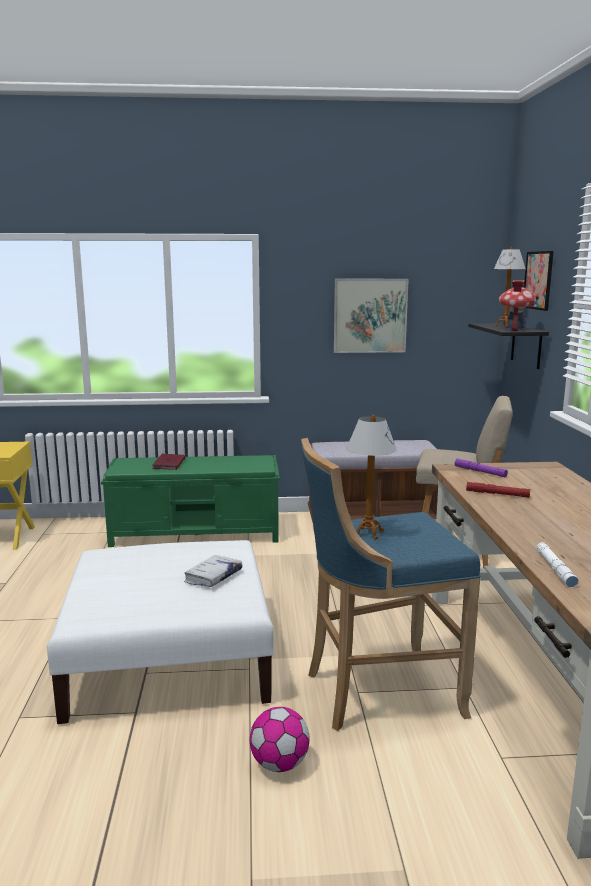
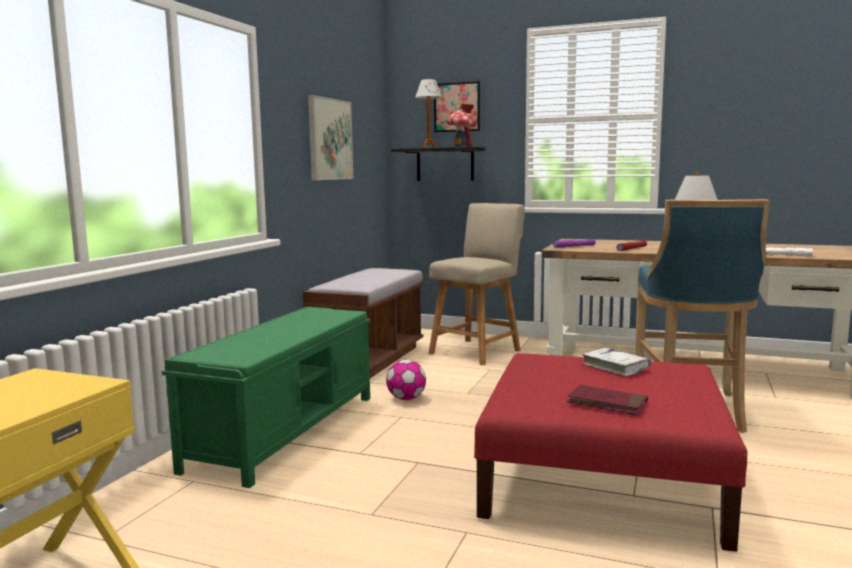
camera: 65 degrees left, 5 degrees down
(169, 464) = (261, 338): red book -> red book (607, 403)
(170, 655) = (601, 479): white ottoman -> red ottoman
(279, 764) = (792, 457): football -> football (406, 399)

